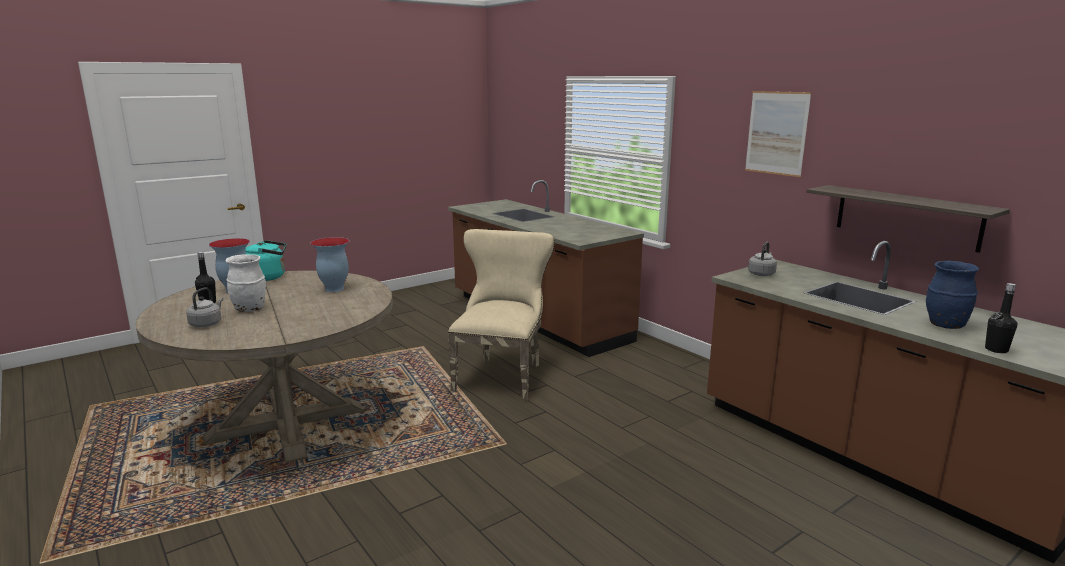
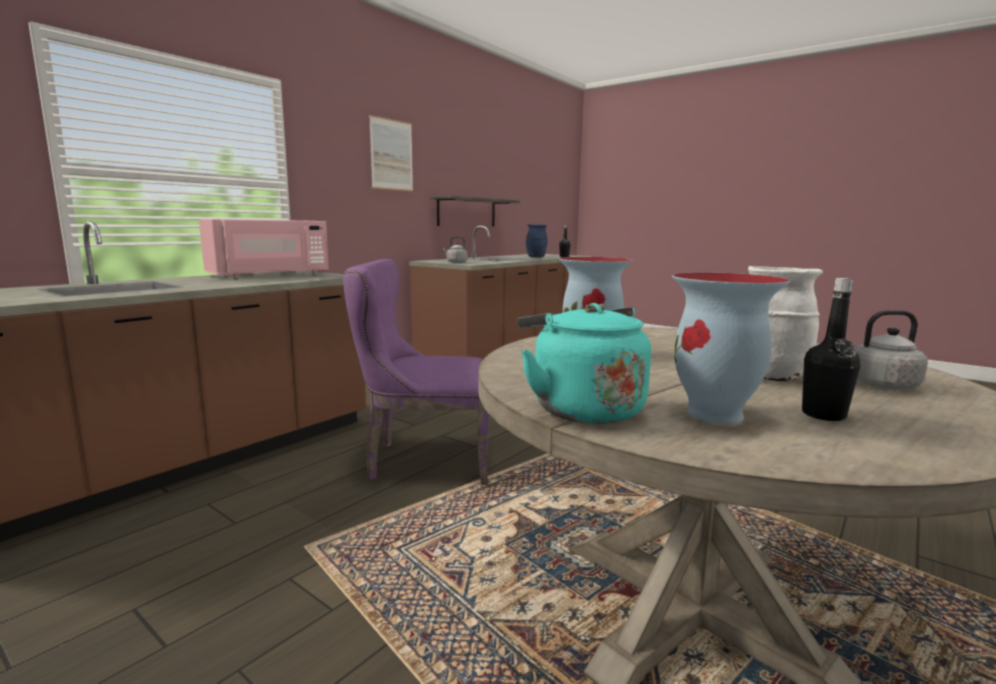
camera: 105 degrees left, 5 degrees down
(502, 375) = (422, 461): beige chair -> purple chair
(591, 229) = (271, 275): none -> pink microwave

